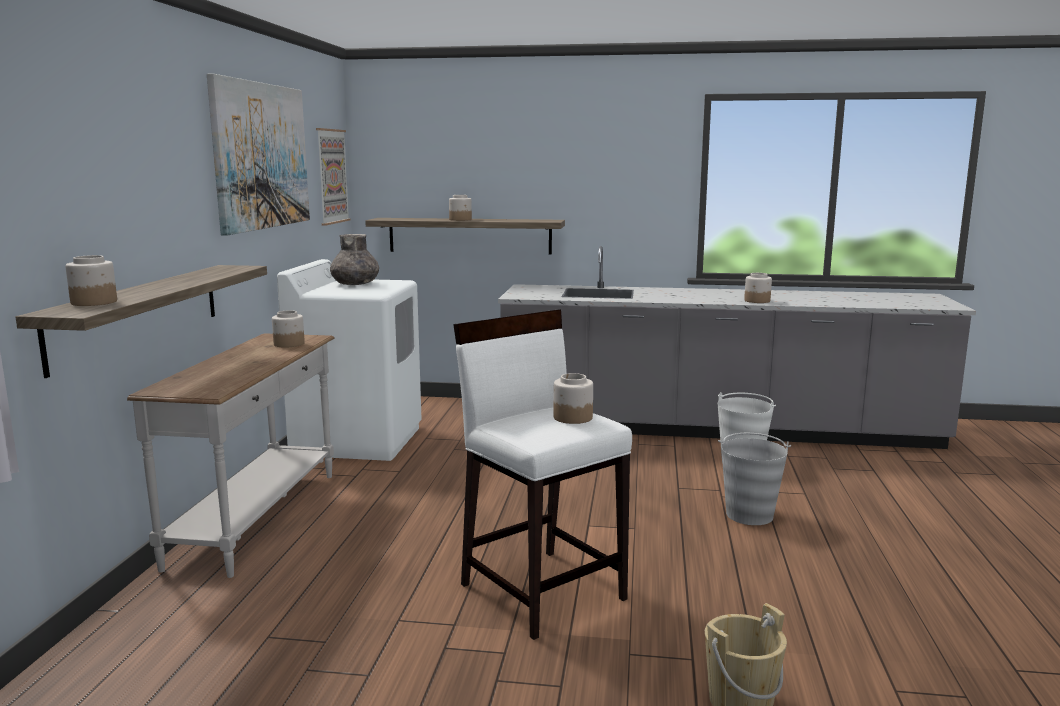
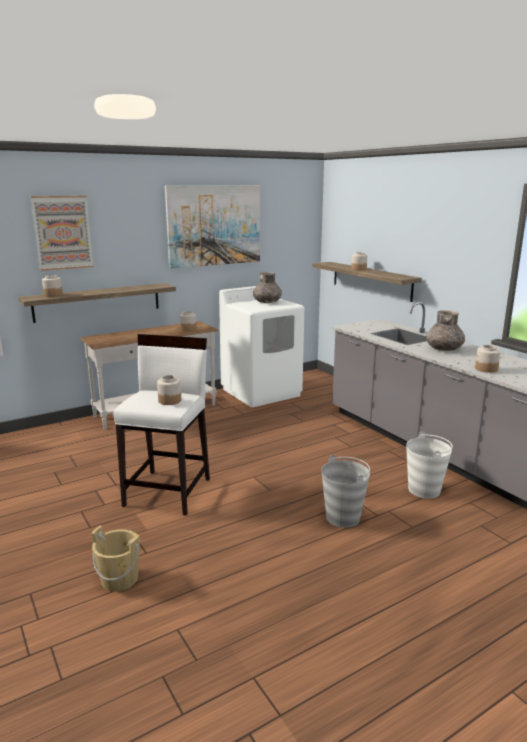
camera: 50 degrees right, 5 degrees up
(332, 176) = (296, 234): picture -> picture (62, 232)
(672, 295) = (444, 349): none -> grey vase

